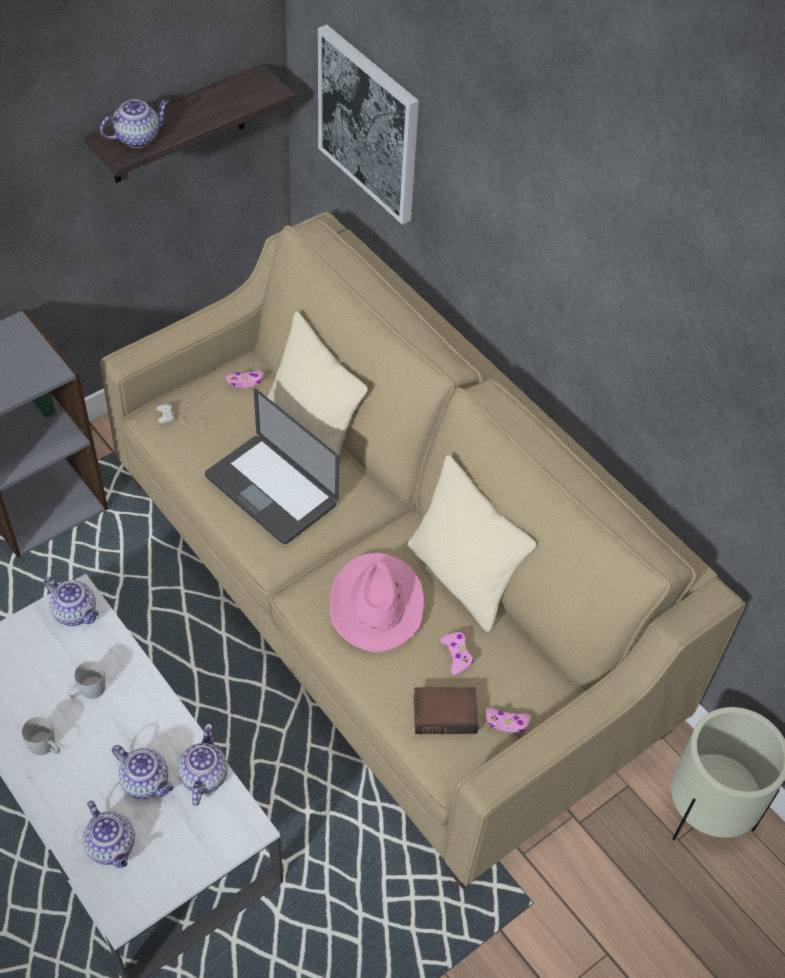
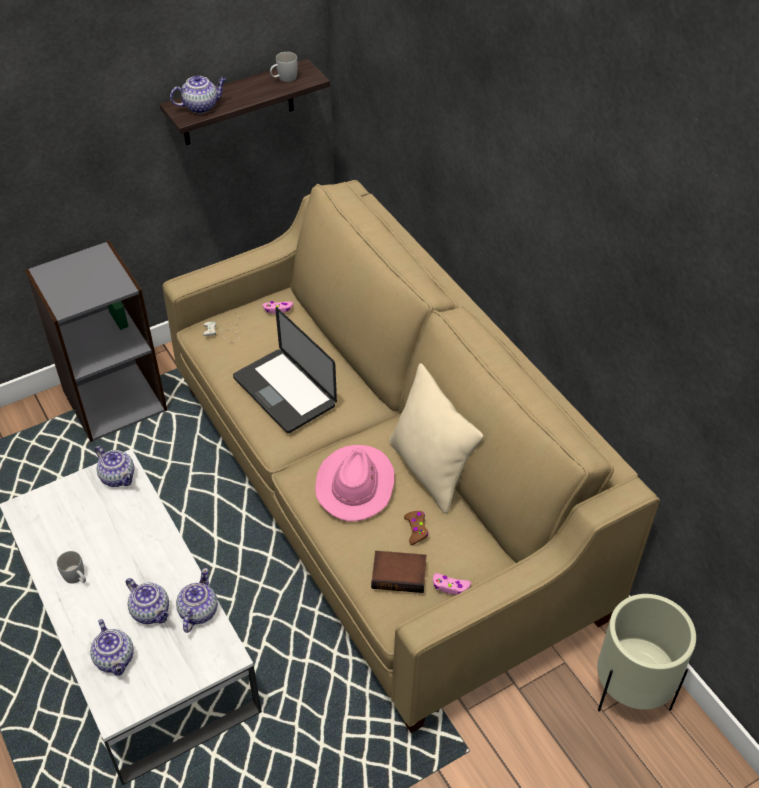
camera: 10 degrees right, 5 degrees down
(88, 691) = (117, 538): white mug -> white mug (284, 78)
(313, 432) = (326, 350): beige pillow -> none
(369, 124) = (385, 104): picture -> none
(457, 655) = (416, 529): pink game controller -> brown game controller

